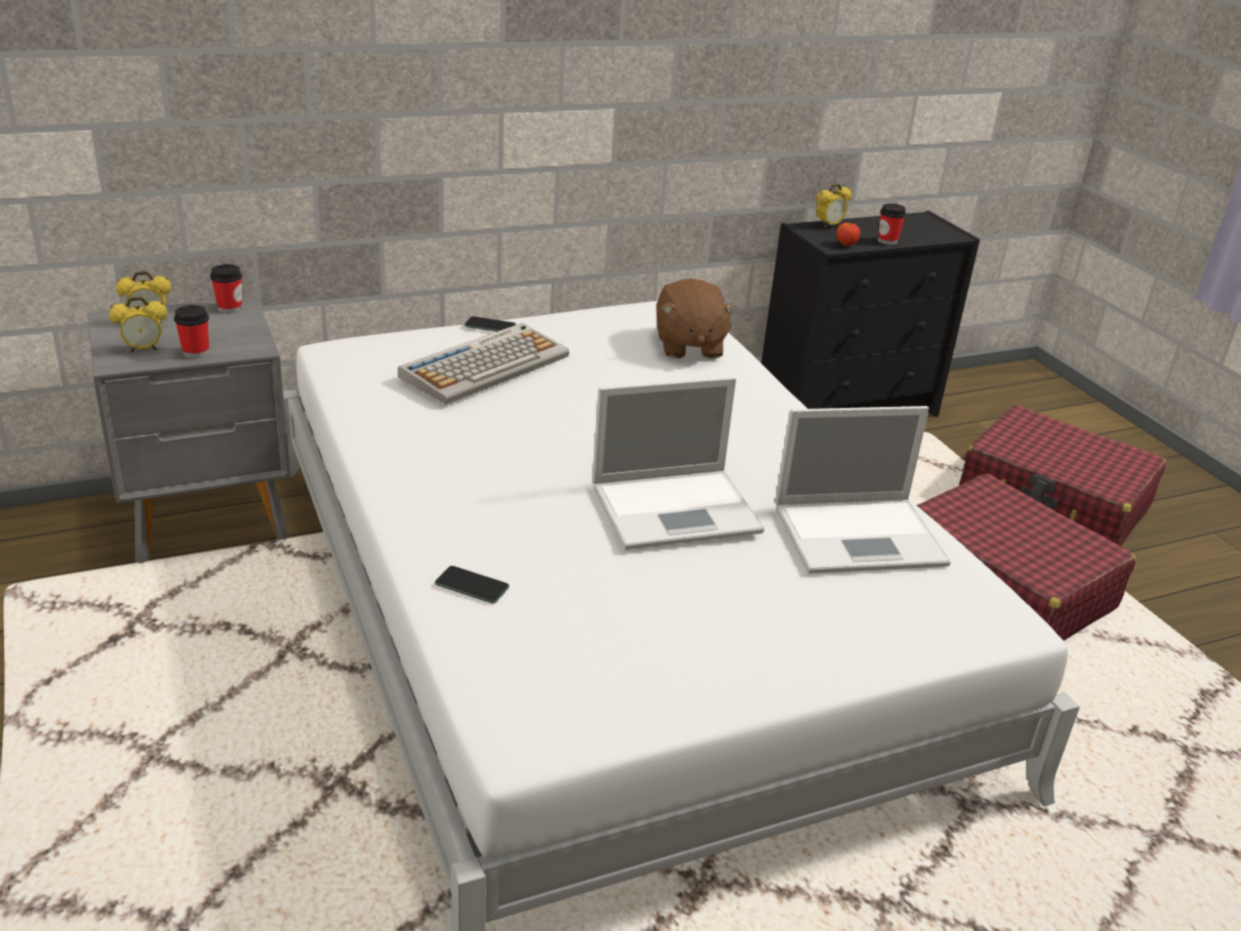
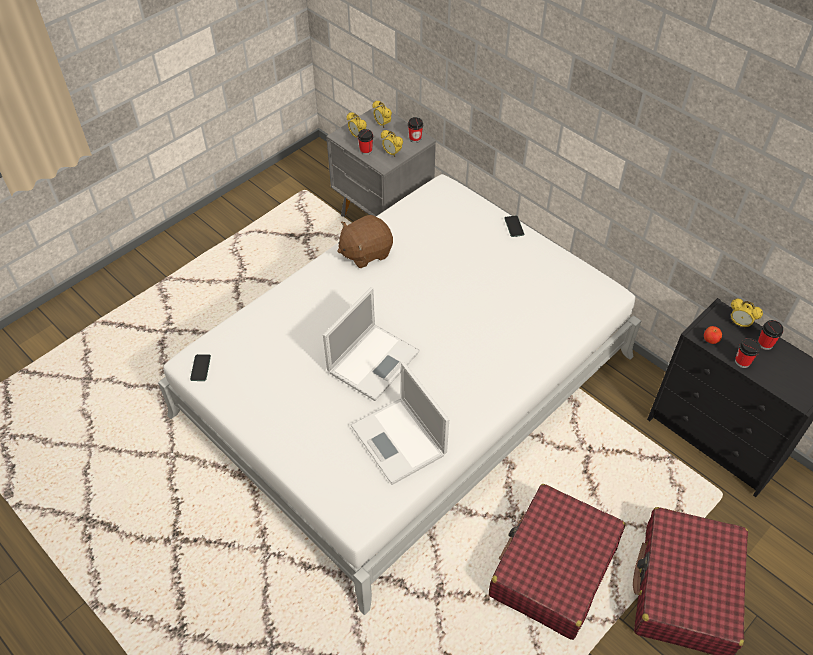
camera: 70 degrees right, 20 degrees up
(238, 334) = (392, 153): none -> alarm clock
(472, 585) = (276, 312): phone -> phone (200, 368)
(486, 365) = (465, 242): keyboard -> none
(678, 509) = (374, 360): laptop -> laptop turned 105 degrees counterclockwise
(688, 346) = (555, 313): brown plush toy -> brown plush toy (365, 252)
(866, 225) = (765, 344): none -> cup

